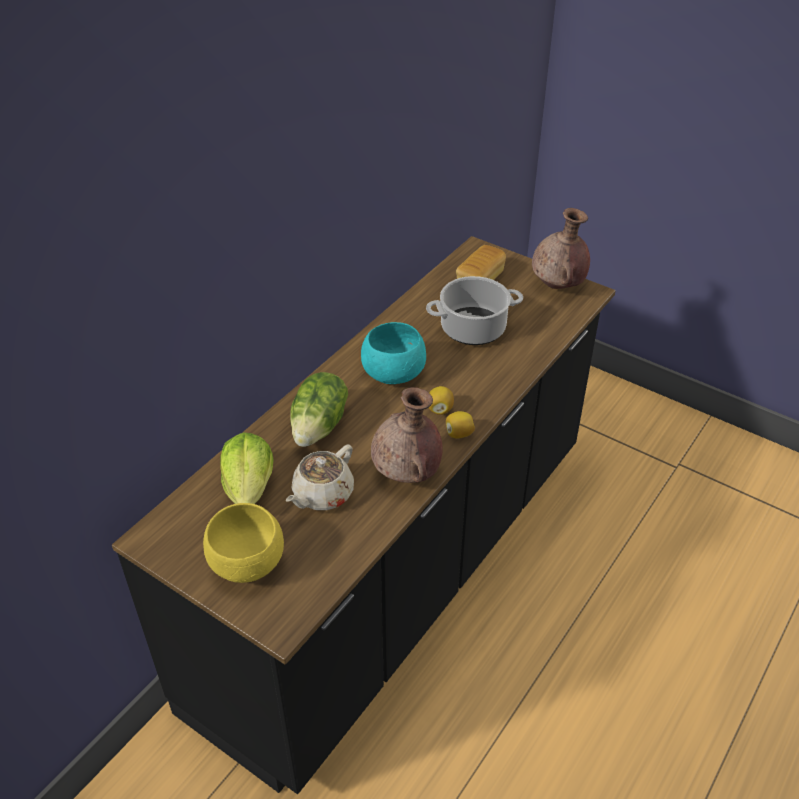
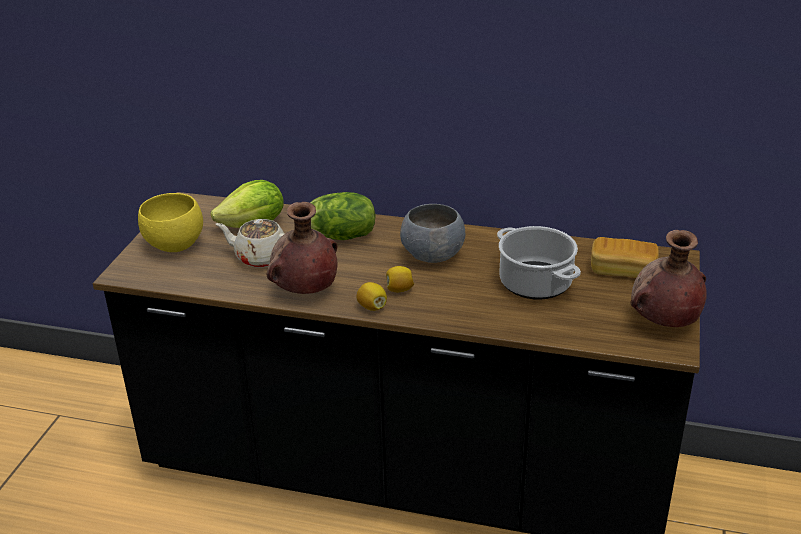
camera: 70 degrees right, 10 degrees down
(393, 372) = (433, 254): turquoise bowl -> grey bowl

